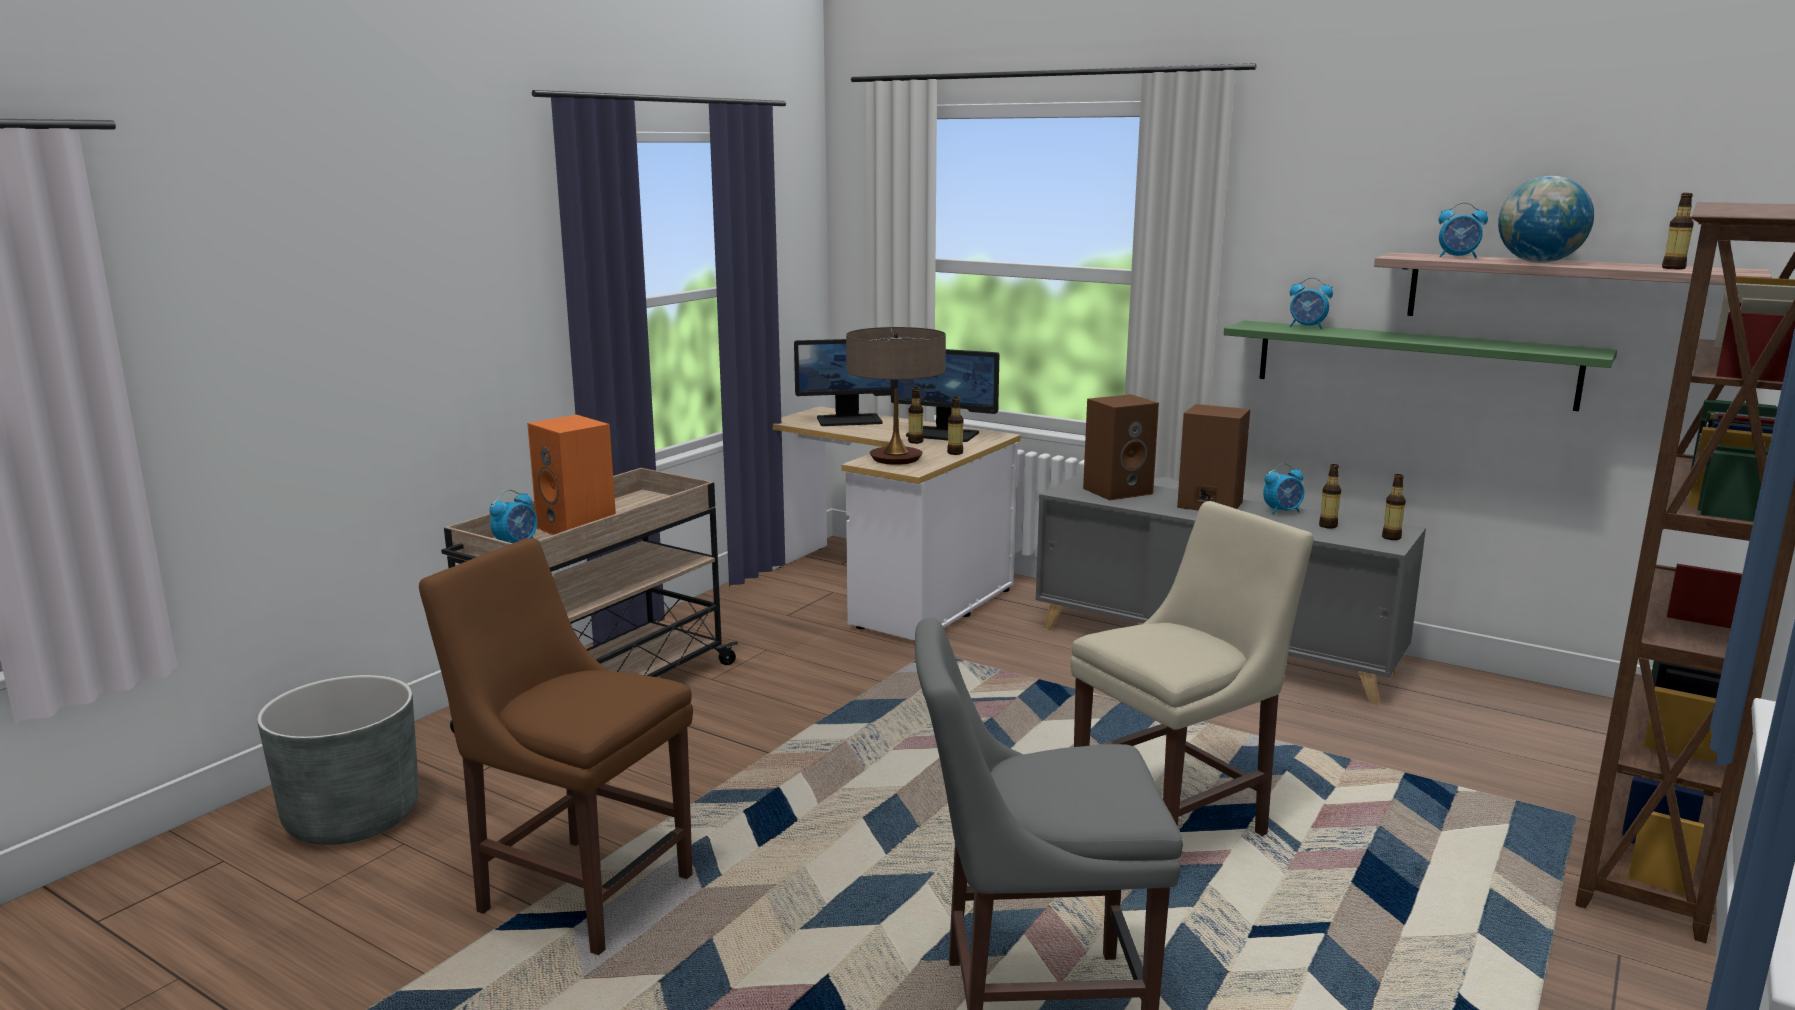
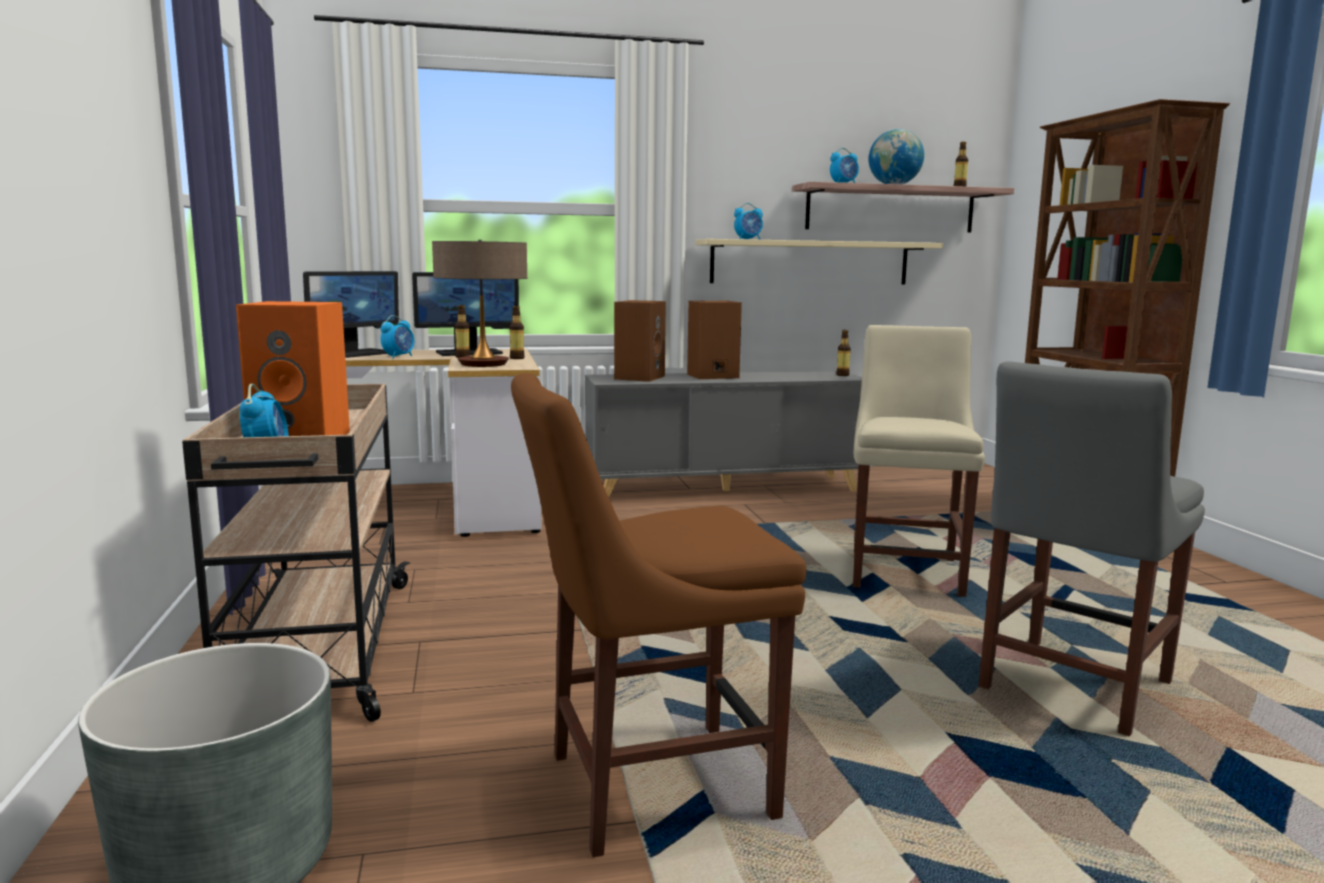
camera: 45 degrees left, 5 degrees down
(1282, 512) = (759, 374): alarm clock -> alarm clock (399, 357)
(1328, 526) = (800, 375): bottle -> none
(1412, 363) = (810, 262): green shelf -> beige shelf

